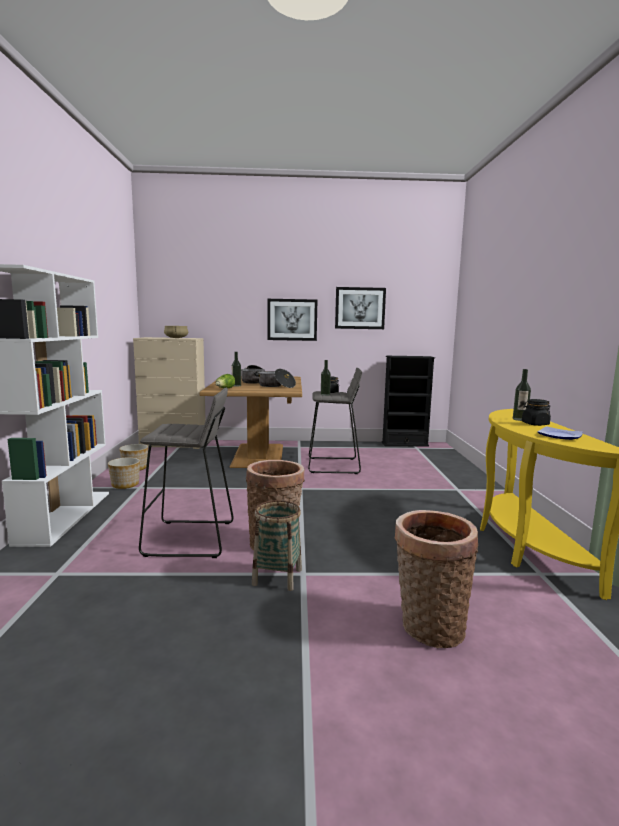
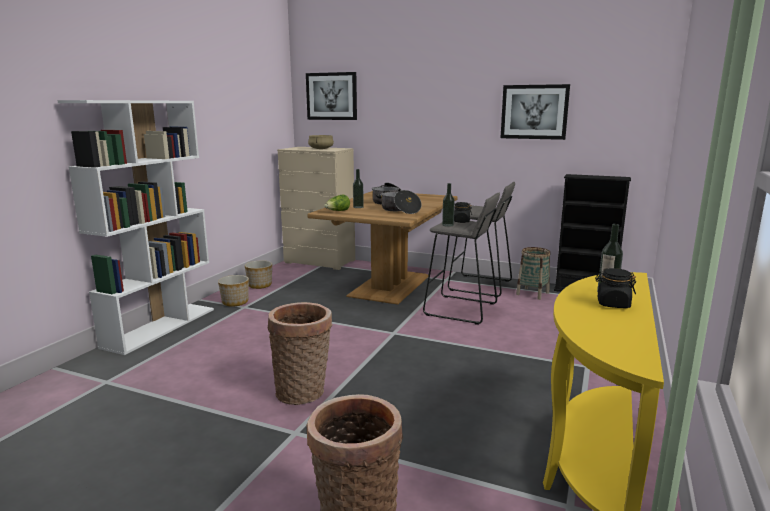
camera: 25 degrees right, 5 degrees up
(190, 539) = (233, 371): grey stool -> grey stool (480, 286)
(277, 577) = (268, 430): basket -> basket (532, 293)
(292, 319) = (449, 127): picture -> picture (331, 96)
(559, 435) = (605, 329): plate -> none

